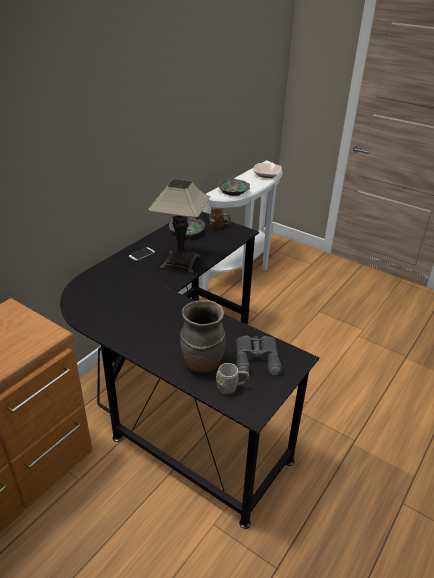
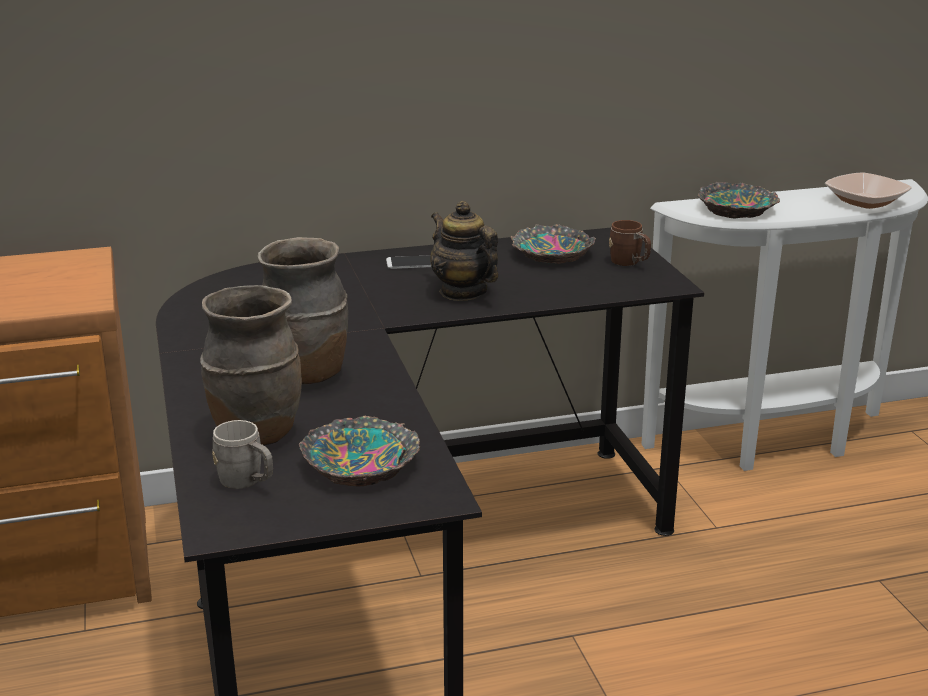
camera: 40 degrees right, 10 degrees down
(180, 327) = (307, 374): none -> brown vase
(181, 262) = (463, 292): table lamp -> teapot
(257, 357) = (362, 462): grey binoculars -> bowl

